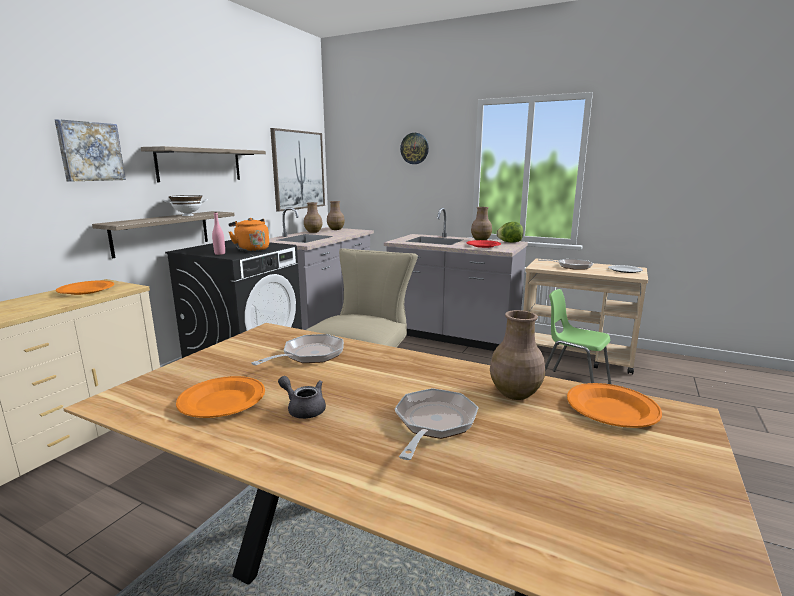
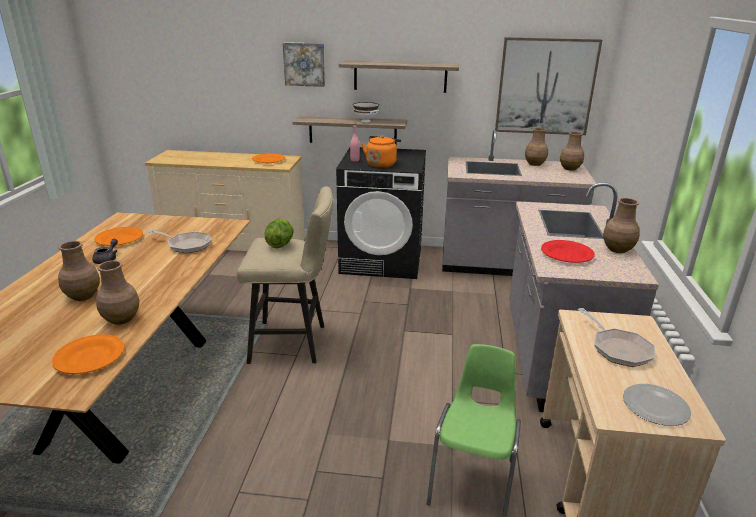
camera: 70 degrees right, 10 degrees up
(414, 148) = (653, 82): wall clock -> none
(433, 424) = (83, 296): frying pan -> brown vase
(509, 242) = (628, 270): lettuce -> lettuce (280, 245)

